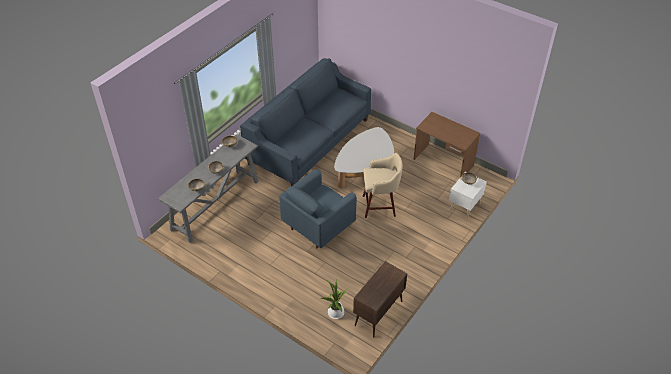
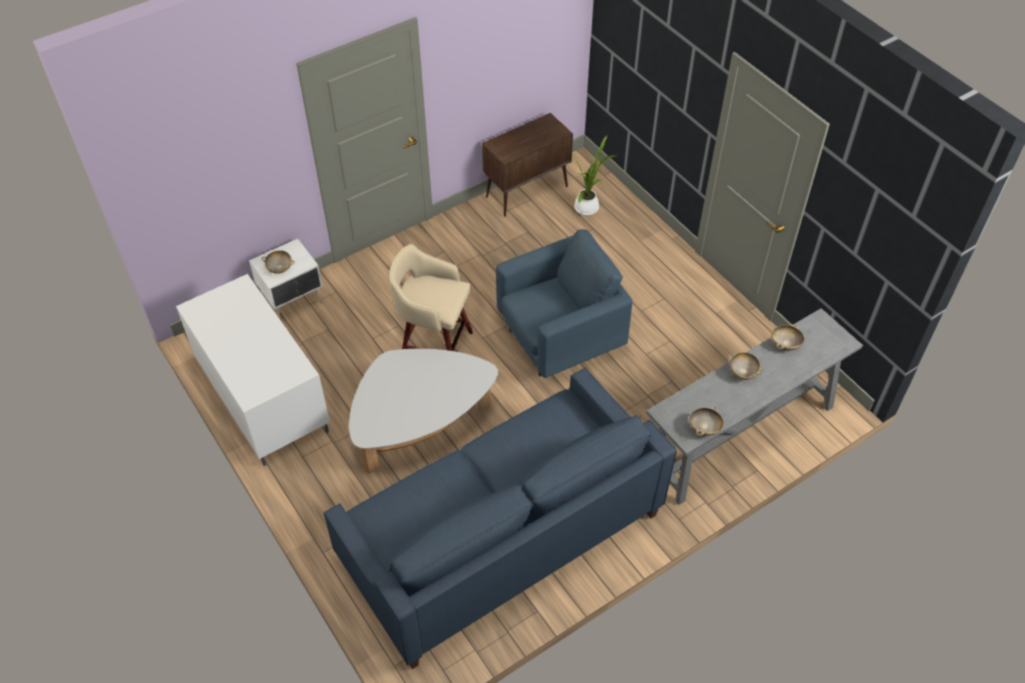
camera: 160 degrees left, 5 degrees up
(443, 163) = (261, 398): brown desk -> white tv stand

